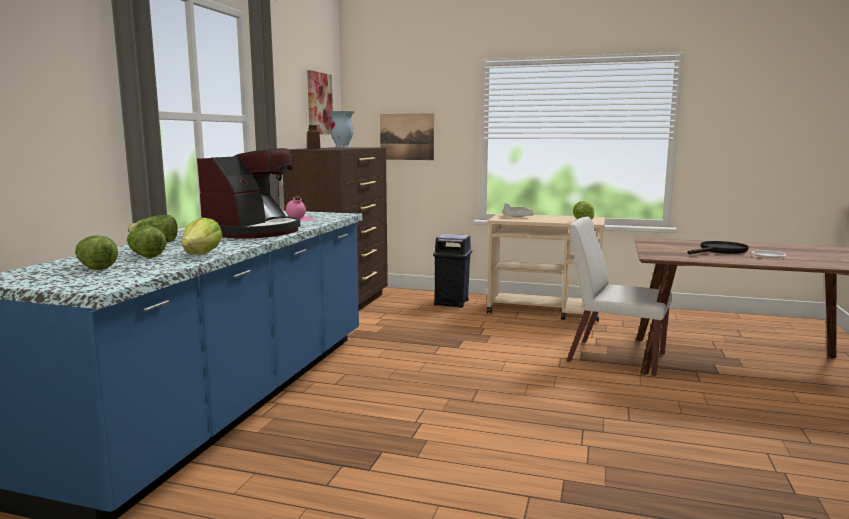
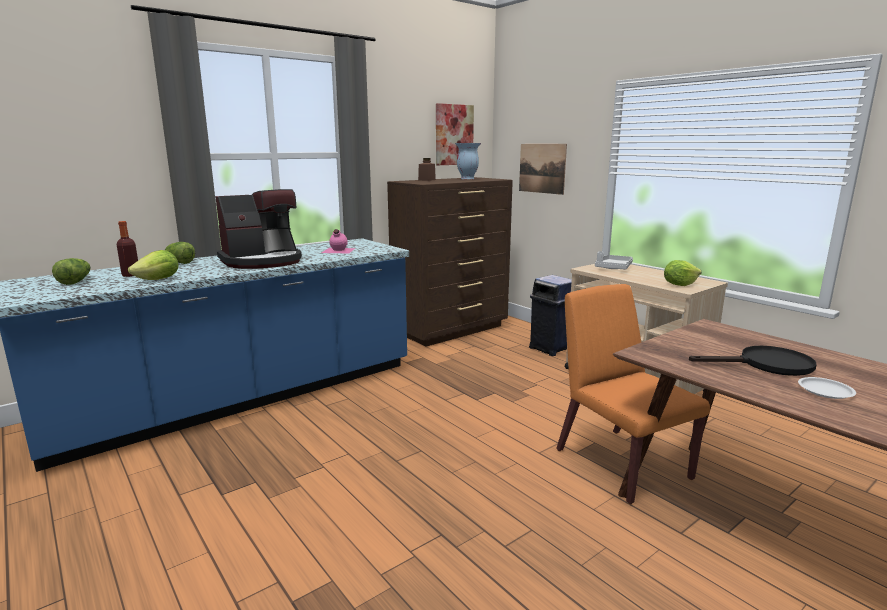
camera: 35 degrees right, 5 degrees up
(145, 255) = (131, 275): lettuce -> bottle
(614, 358) = (620, 463): white chair -> orange chair

